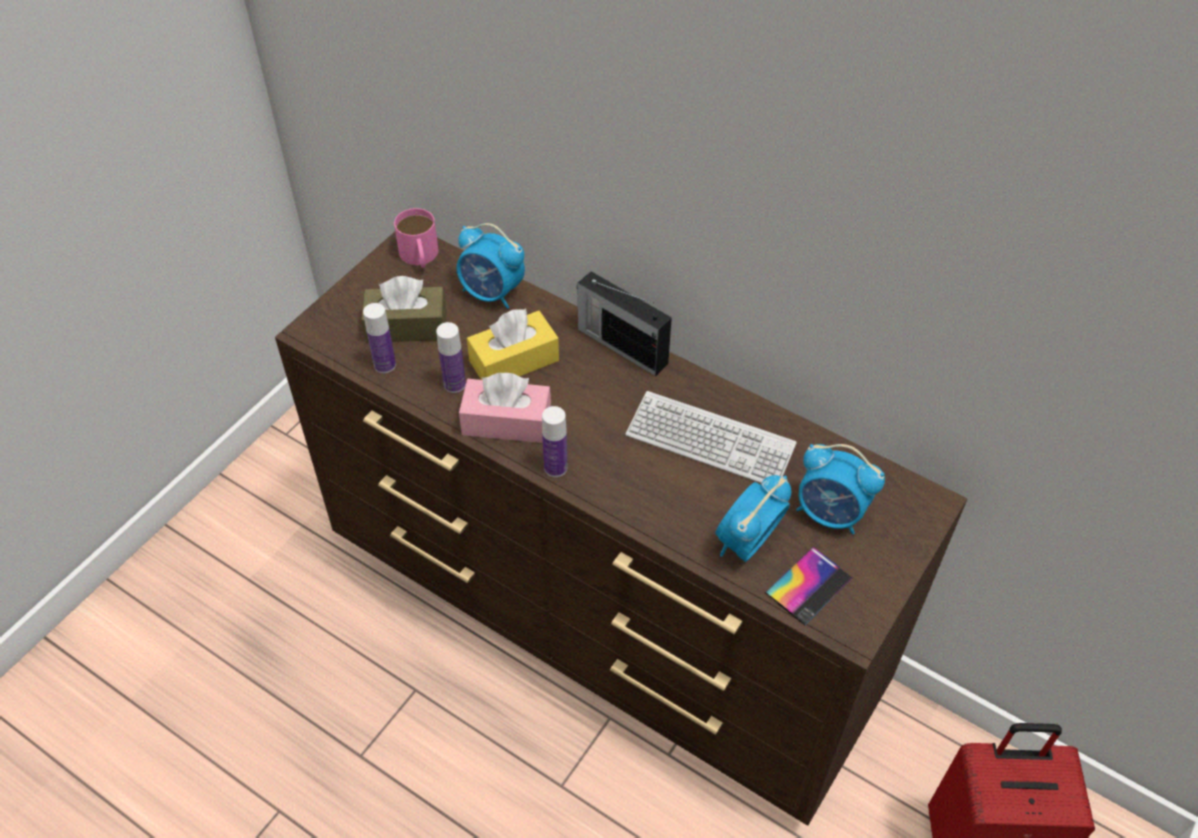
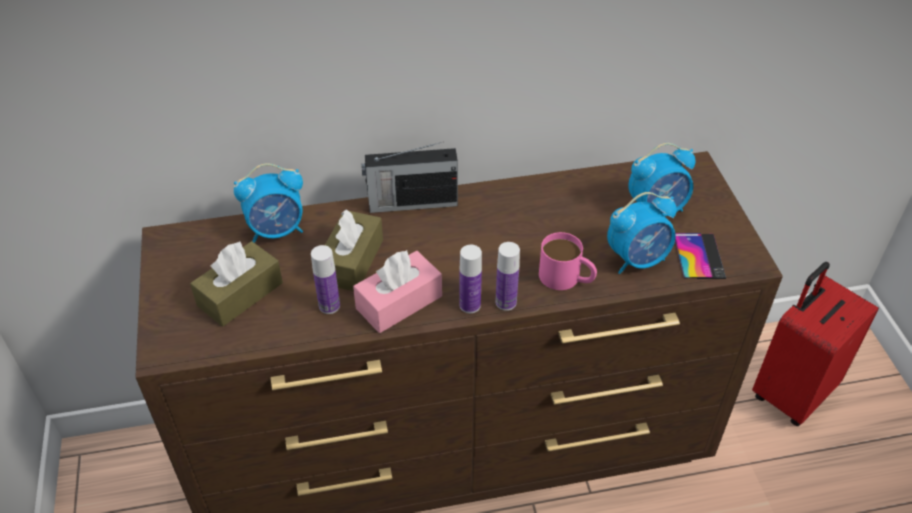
camera: 45 degrees left, 5 degrees down
(385, 365) = (258, 331): bottle -> bottle (506, 302)
(420, 257) = (187, 243): pink mug -> pink mug (566, 278)
(514, 361) = (352, 261): yellow tissue box -> brown tissue box
(710, 441) = (540, 219): keyboard -> none
(747, 543) = (637, 259): alarm clock -> alarm clock turned 105 degrees counterclockwise

